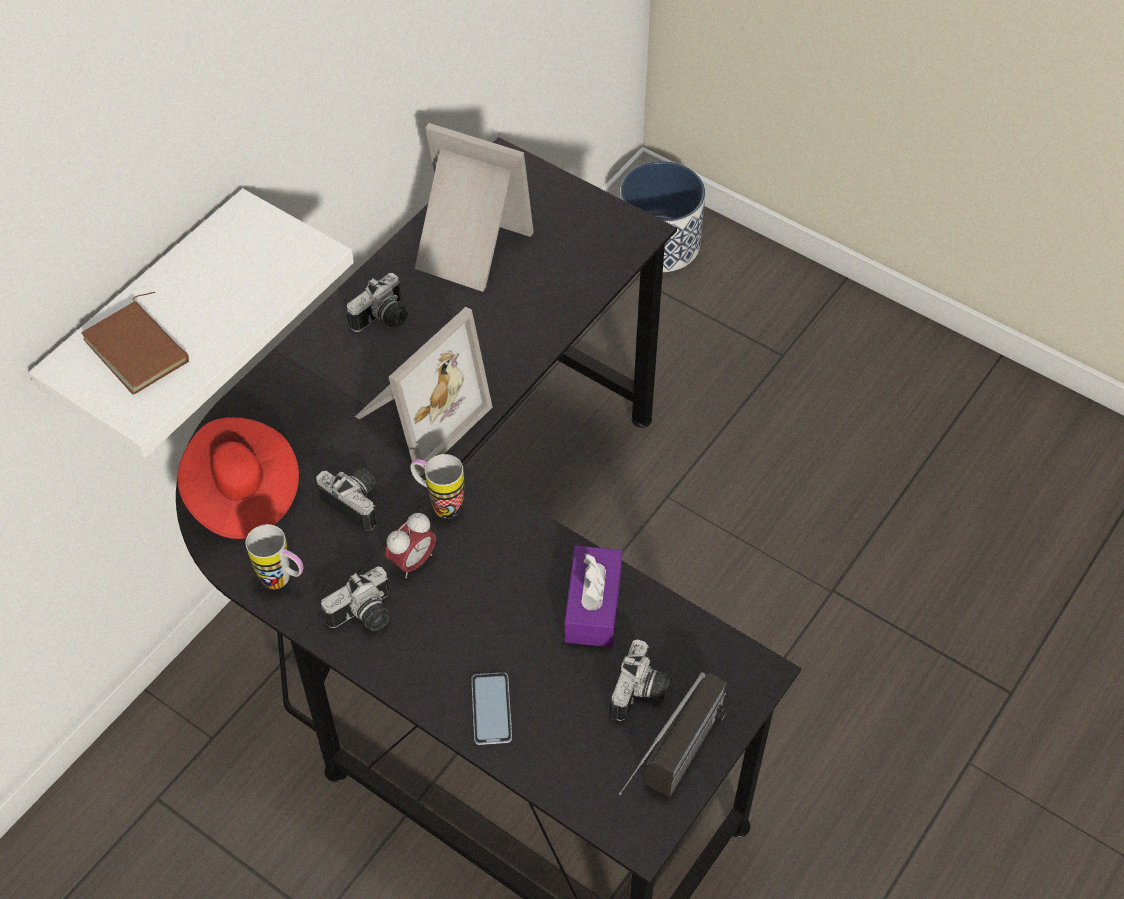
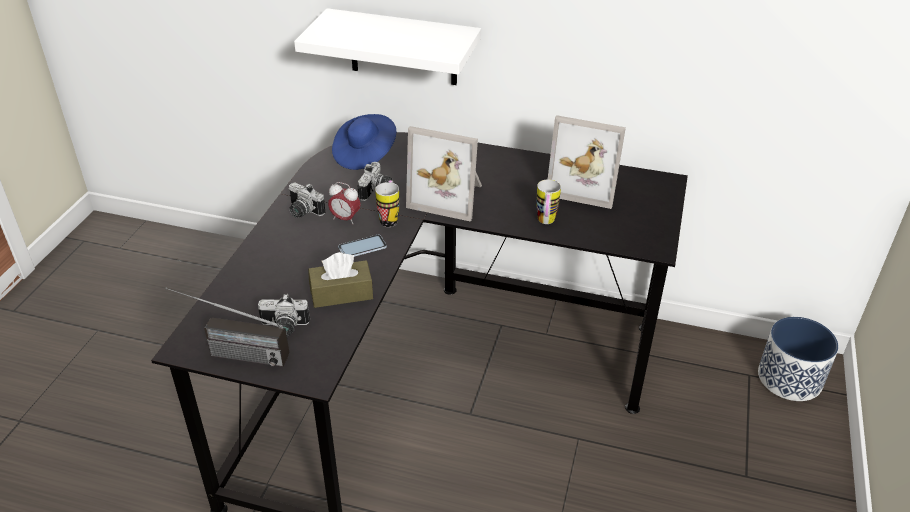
camera: 70 degrees right, 15 degrees down
(140, 349) = (353, 27): brown book -> none
(242, 494) = (364, 155): red hat -> blue hat
(283, 581) = (315, 181): mug -> mug (545, 222)
(384, 319) = (510, 169): camera -> none
(467, 250) = (585, 185): picture frame -> picture frame turned 105 degrees clockwise
(491, 709) = (255, 270): phone -> phone (362, 247)
(593, 606) = (341, 293): purple tissue box -> brown tissue box

